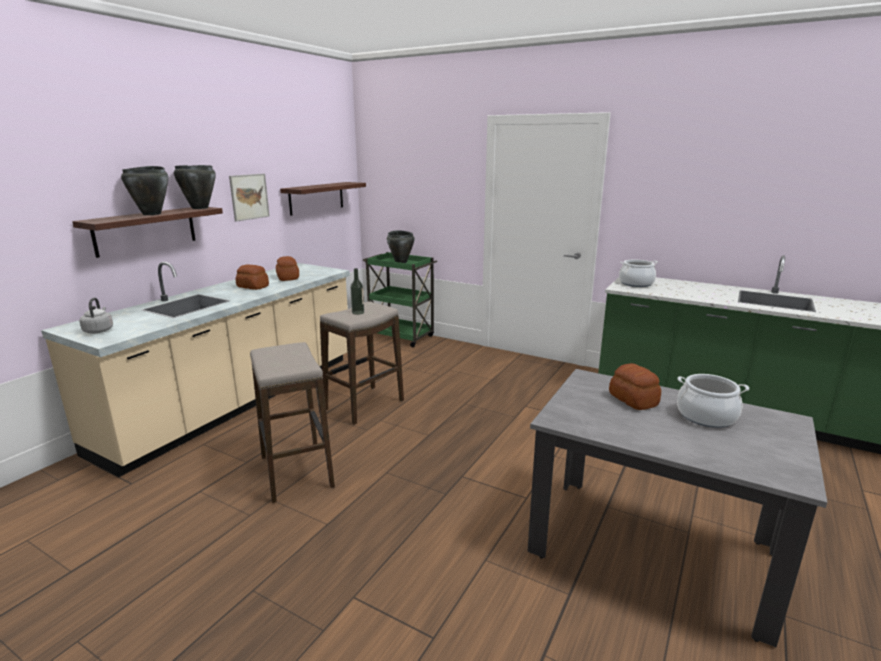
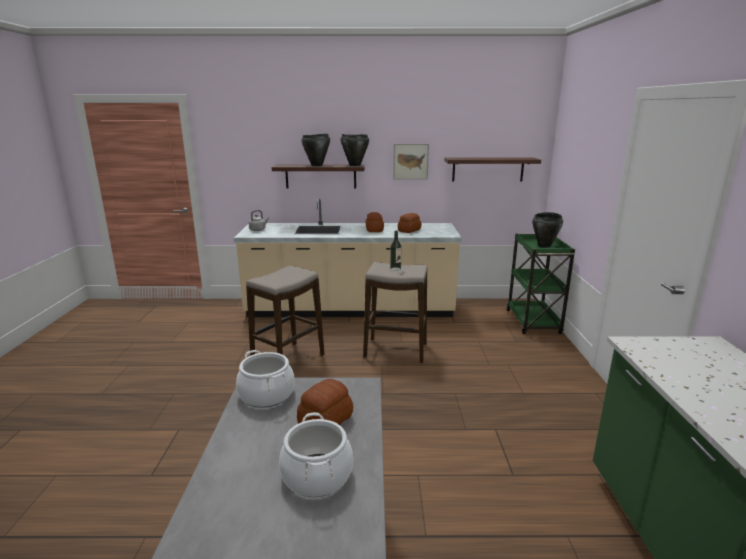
camera: 60 degrees right, 0 degrees up
(636, 283) = (680, 351): cooking pot -> cooking pot (267, 394)

